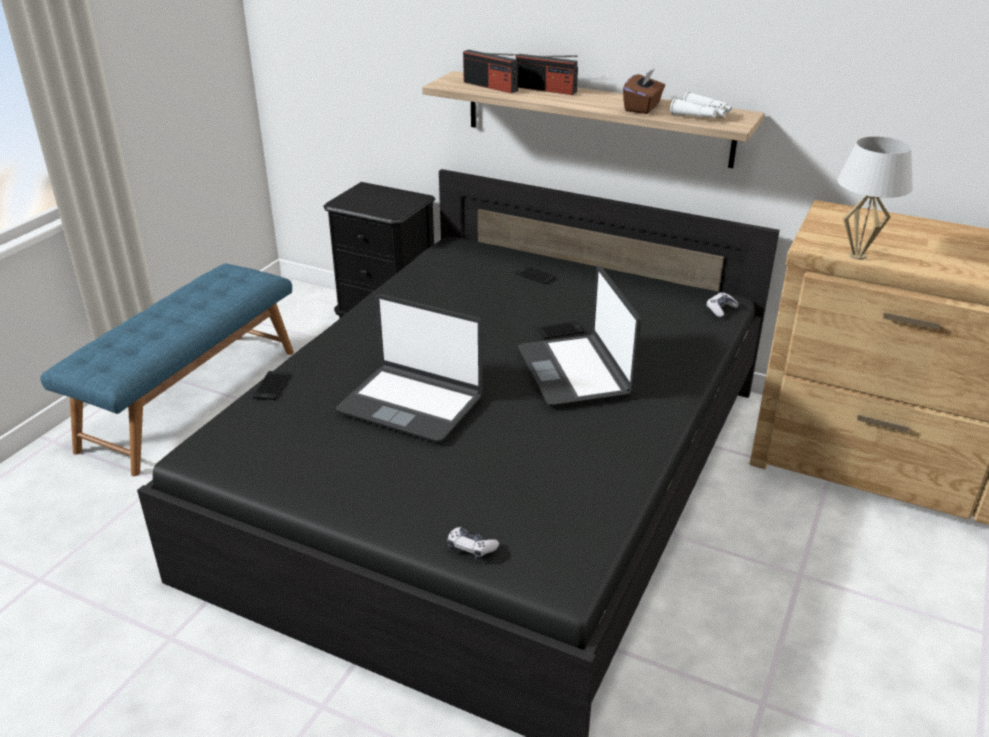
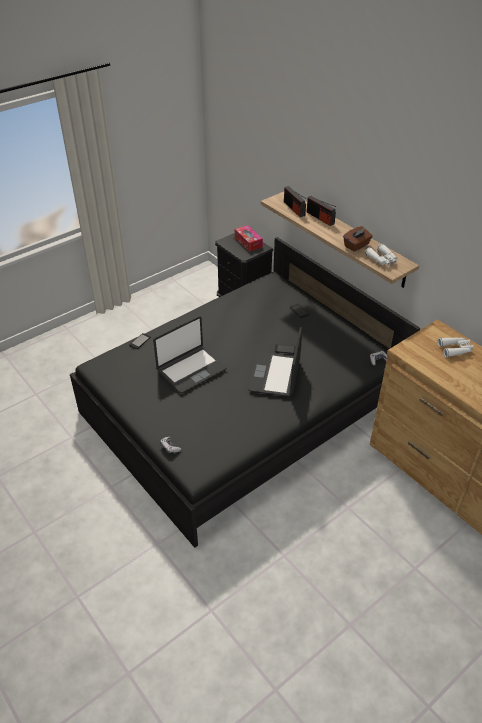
camera: 25 degrees right, 10 degrees up
(191, 398) = (131, 322): blue bench -> none
(384, 195) = (248, 242): none -> tissue box
(411, 404) = (191, 369): laptop -> laptop turned 90 degrees counterclockwise
(858, 256) = (419, 364): white table lamp -> none
(885, 227) = (455, 349): none -> white binoculars

